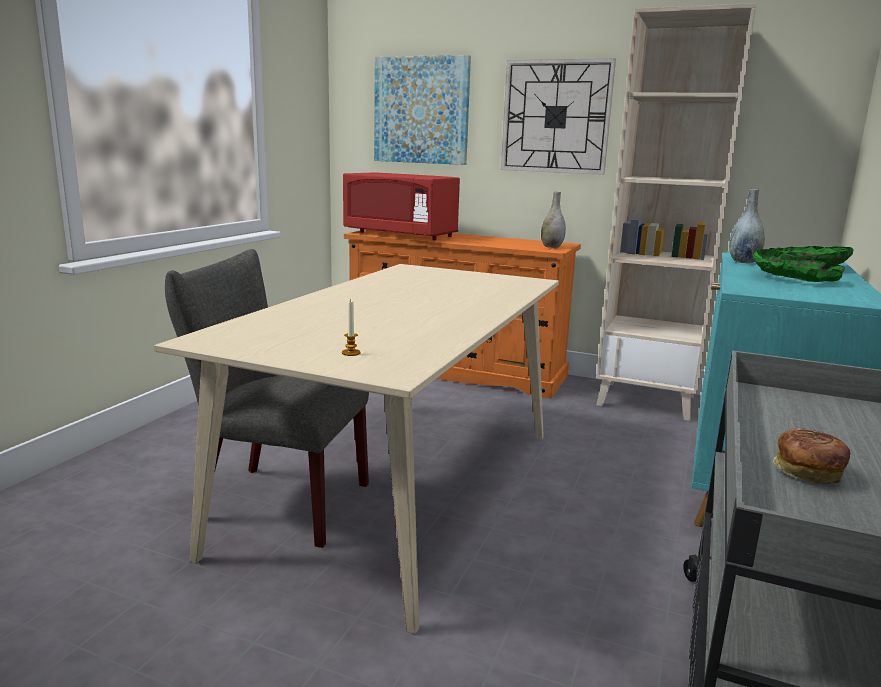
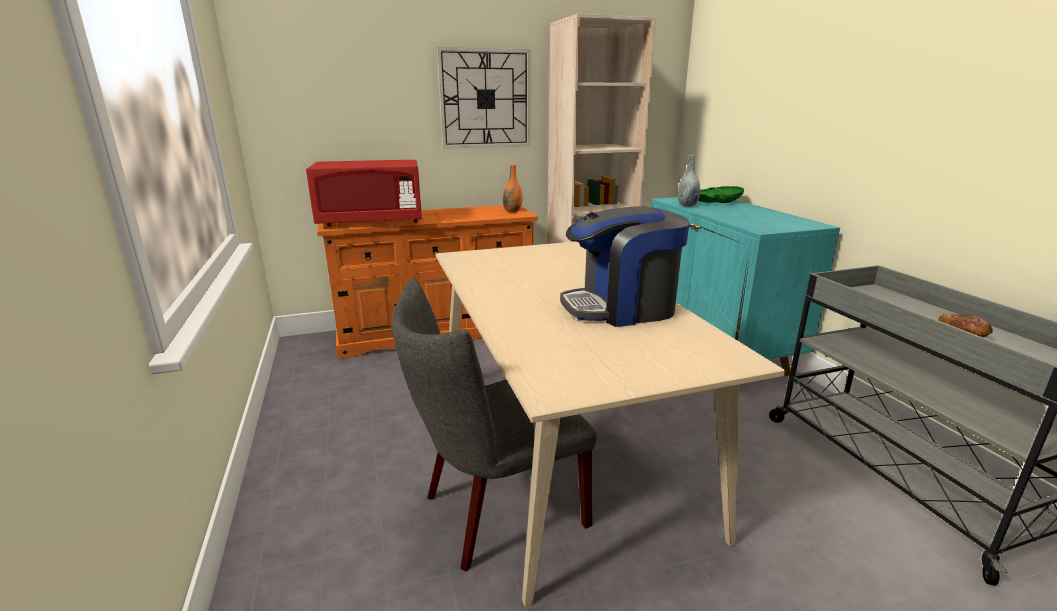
camera: 40 degrees left, 5 degrees up
(351, 353) = (672, 355): candle -> none
(421, 110) = (352, 95): picture -> none
(421, 322) = (621, 308): none -> coffee machine
(552, 247) = (512, 211): grey vase -> orange vase
(792, 278) = (745, 214): green bowl -> none

